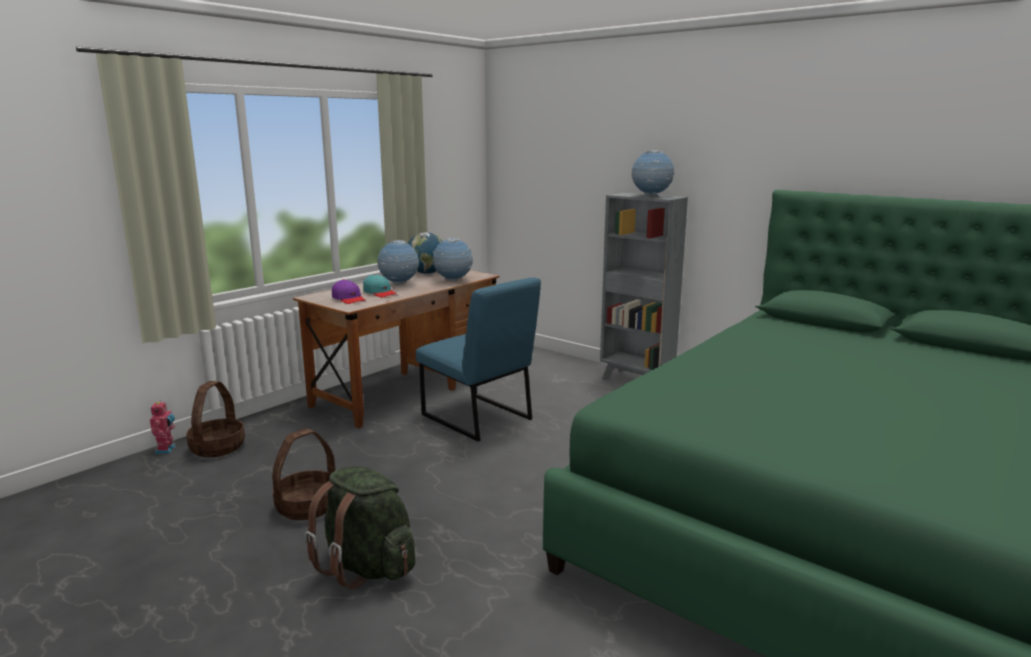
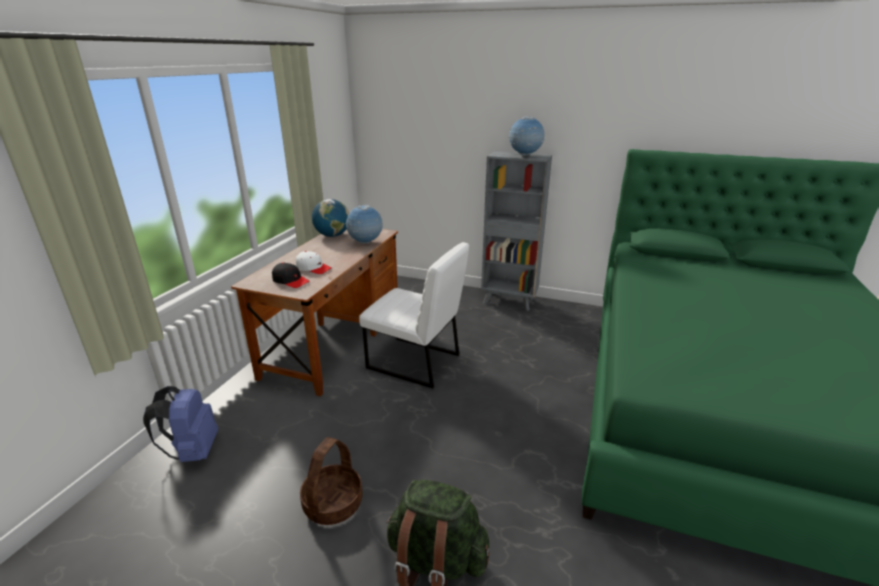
camera: 20 degrees left, 10 degrees up
(166, 450) = (138, 468): toy robot -> none
(217, 447) = (193, 451): basket -> blue backpack
(349, 299) = (290, 281): purple cap -> black cap
(380, 293) = (313, 268): turquoise cap -> white cap
(399, 284) = (320, 253): globe -> none
(478, 418) = (415, 362): blue chair -> white chair

